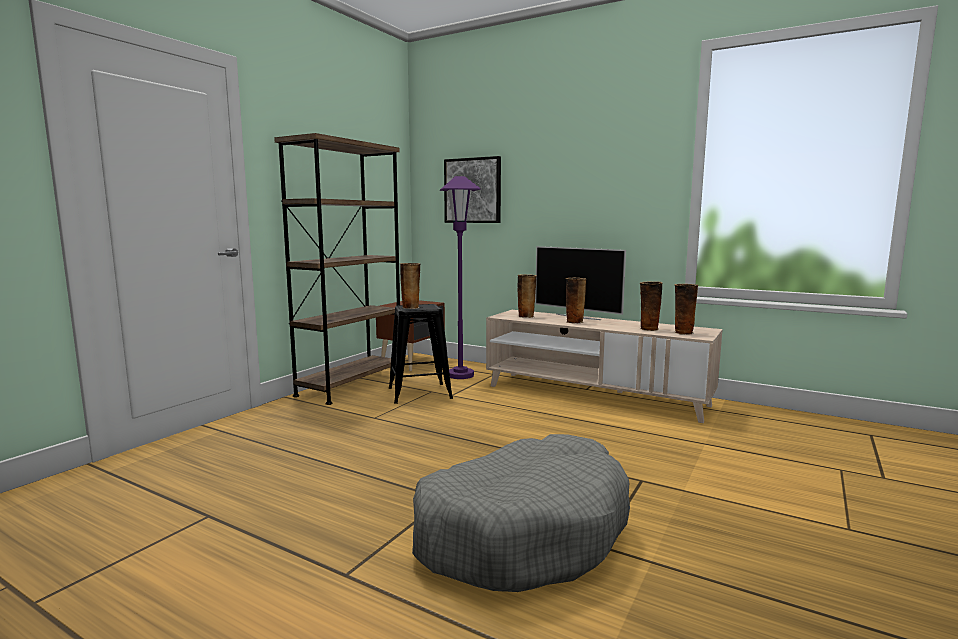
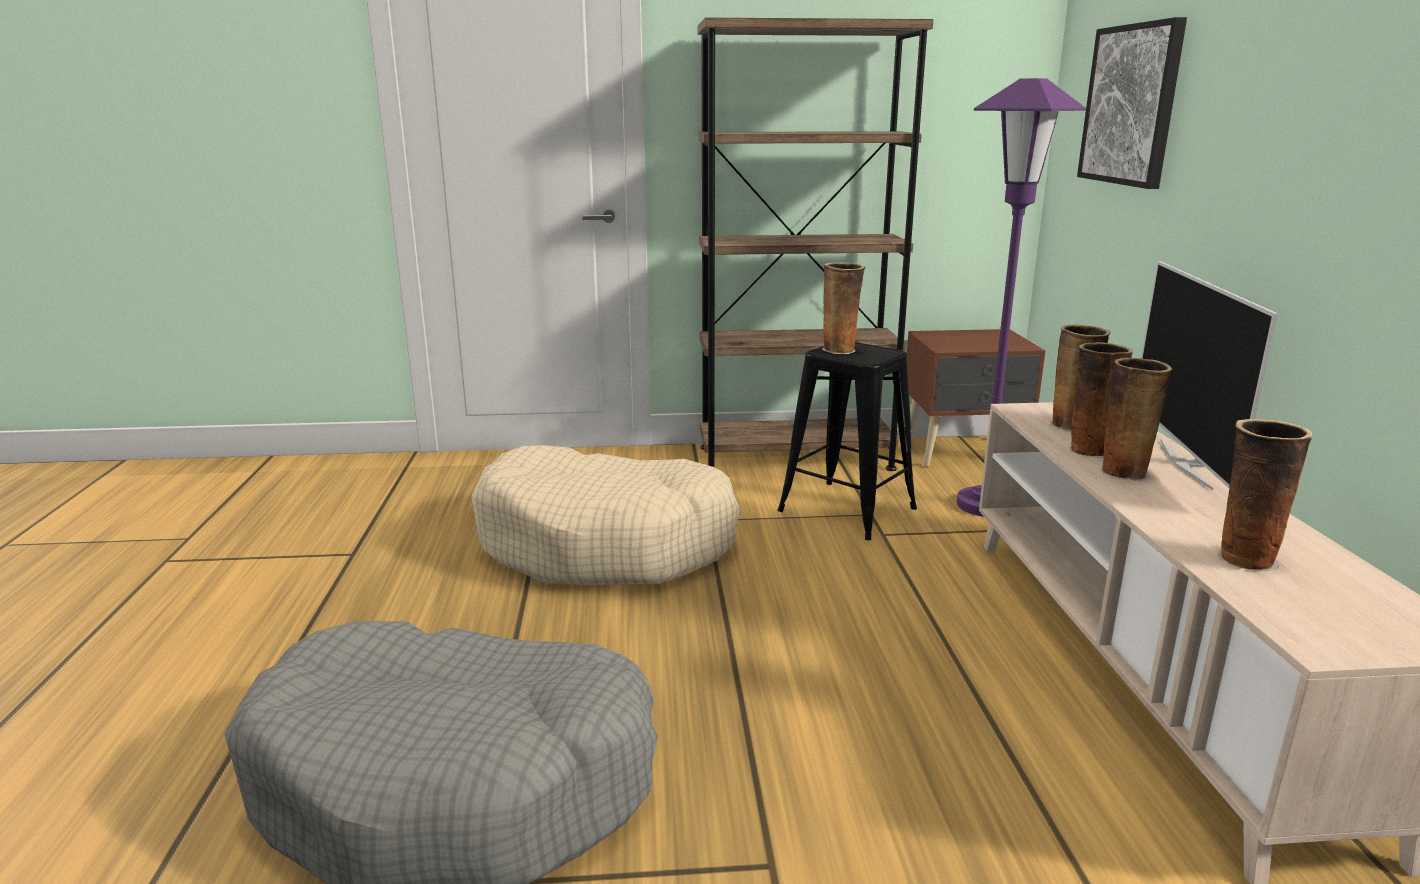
camera: 55 degrees right, 10 degrees up
(353, 443) = (607, 543): none -> beige dog bed
(682, 332) = (1308, 609): vase -> vase (1089, 450)

